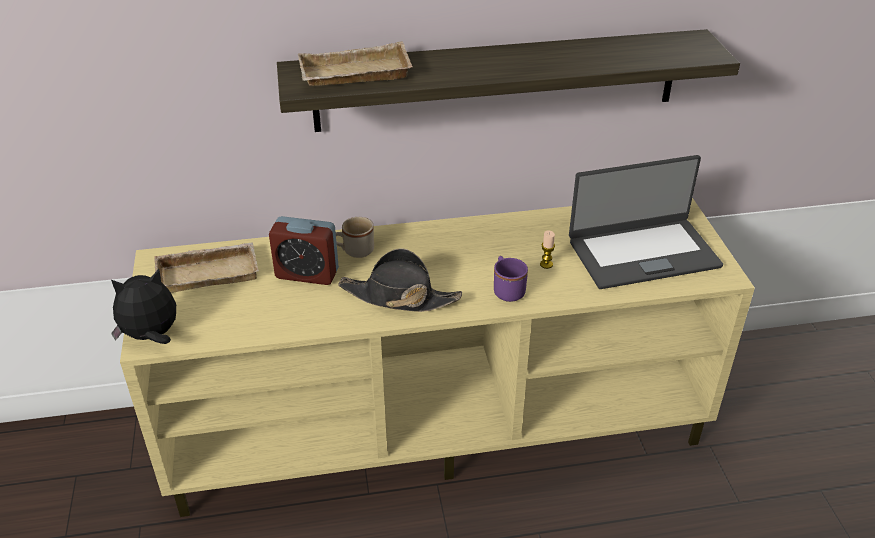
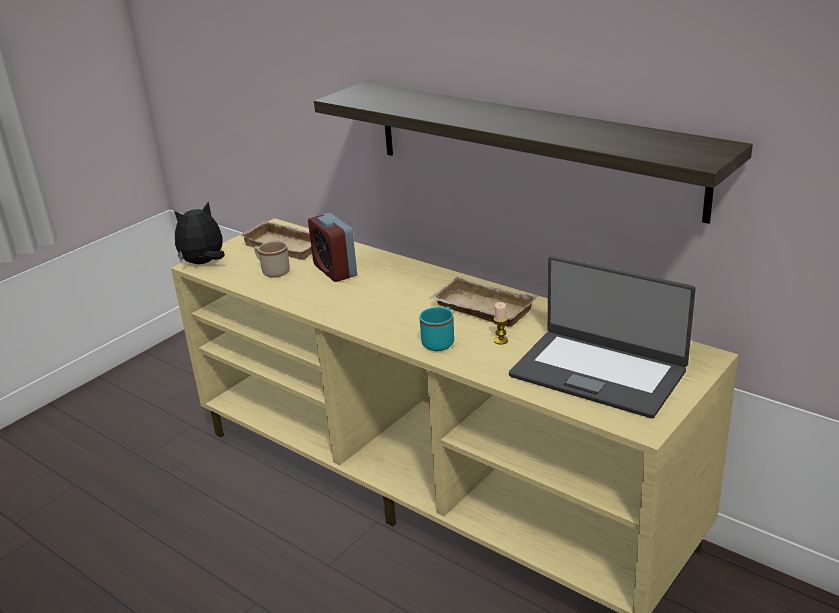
camera: 50 degrees right, 10 degrees down
(151, 336) = (204, 263): plush toy -> plush toy turned 60 degrees counterclockwise
(354, 75) = (386, 99): beige tray -> beige tray (480, 309)
(354, 251) = (386, 271): beige mug -> beige mug (272, 271)
(399, 296) = (363, 309): black hat -> none
(507, 289) = (440, 341): purple mug -> turquoise mug

